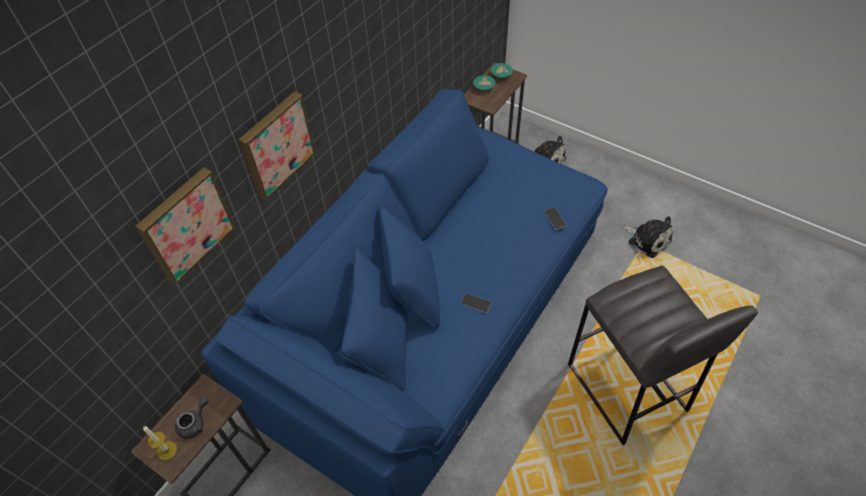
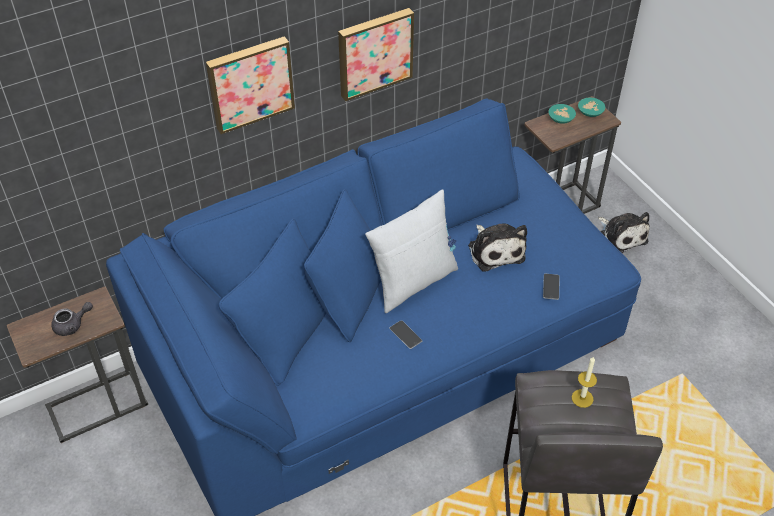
camera: 25 degrees right, 5 degrees down
(167, 450) = (36, 337): candle -> candle (582, 398)
(185, 224) = (126, 123): picture -> picture (374, 52)
(455, 258) = (413, 282): none -> grey pillow
(647, 239) = (689, 372): plush toy -> plush toy (495, 250)

